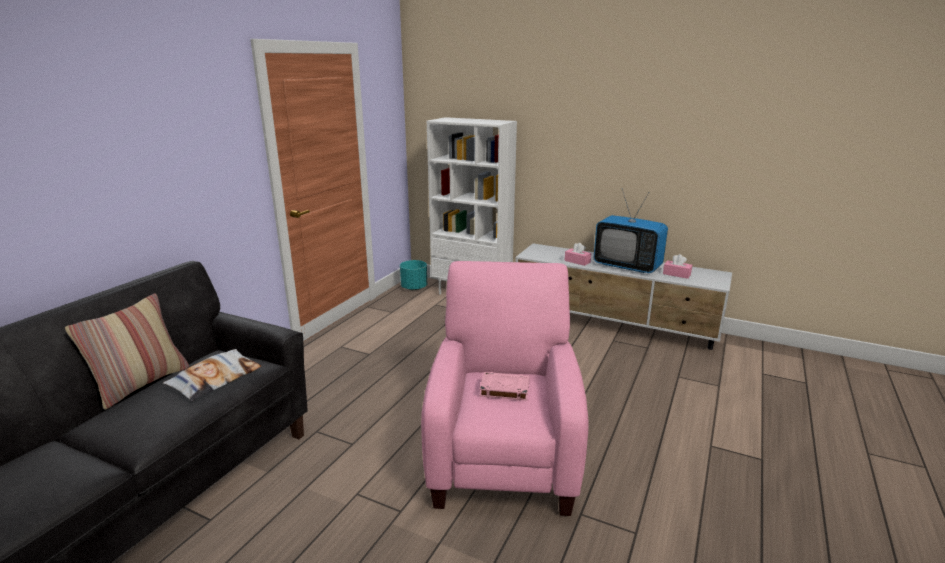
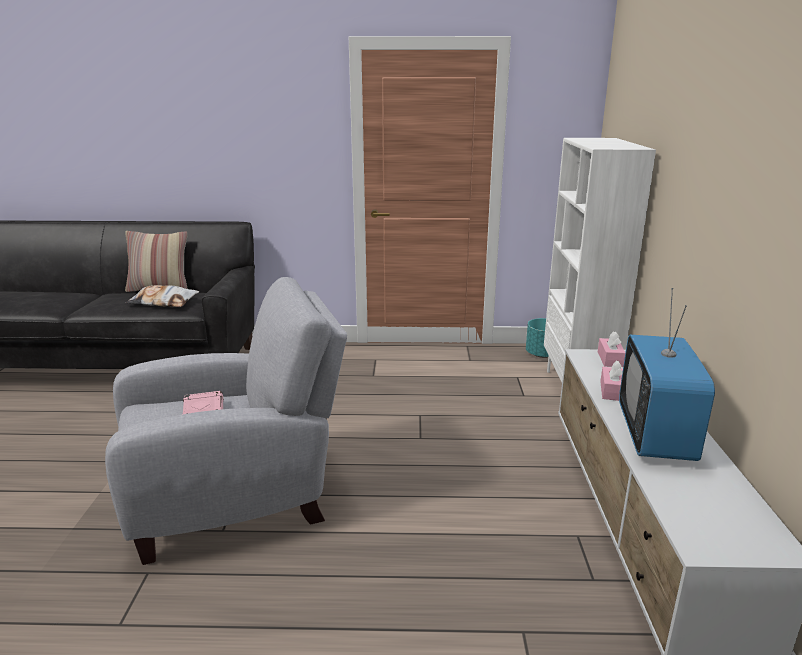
camera: 65 degrees right, 0 degrees up
(504, 453) = (237, 496): pink armchair -> grey armchair
(676, 274) = (690, 490): pink tissue box -> pink tissue box (610, 359)

